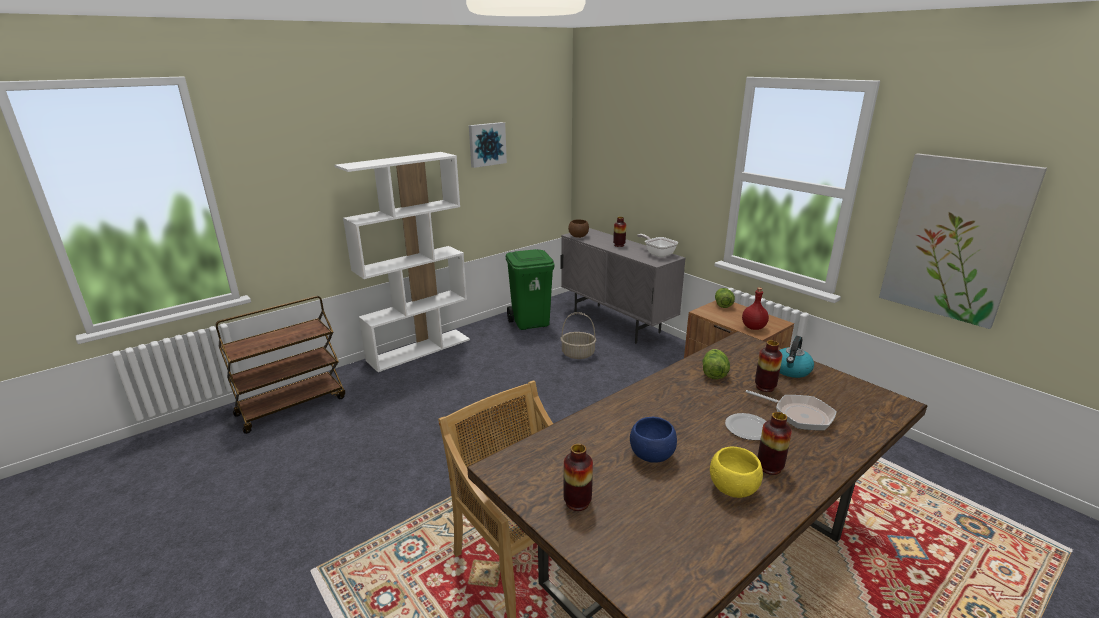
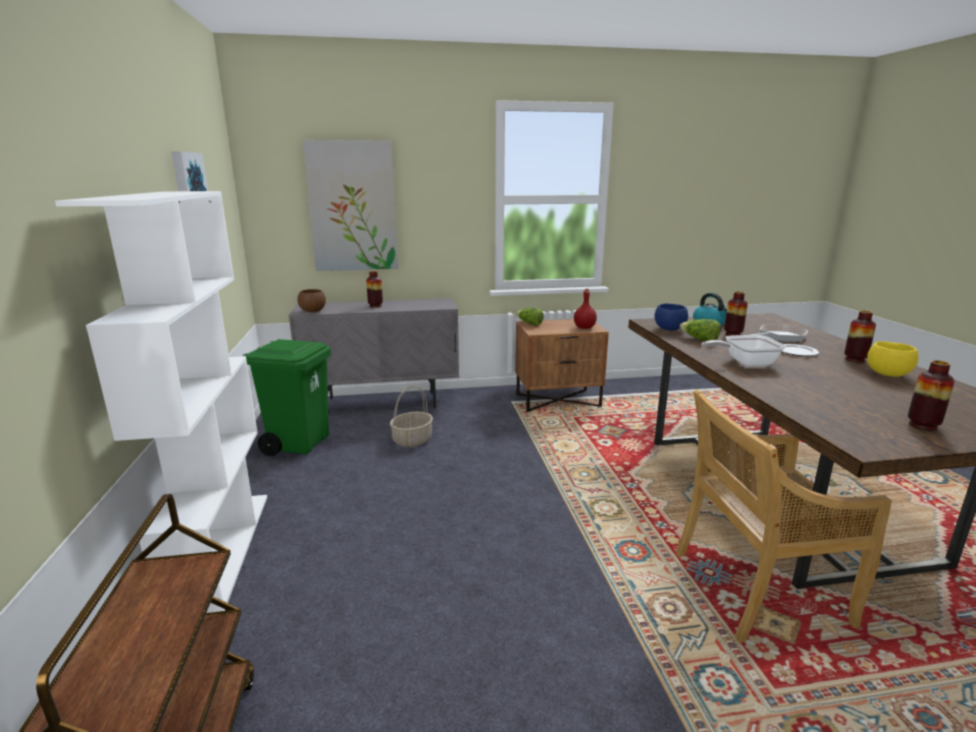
camera: 60 degrees left, 5 degrees down
(651, 456) = (838, 385): blue bowl -> blue bowl (669, 329)
(658, 253) = (426, 301): frying pan -> frying pan (745, 363)
(954, 239) = (676, 218): picture -> picture (353, 207)

